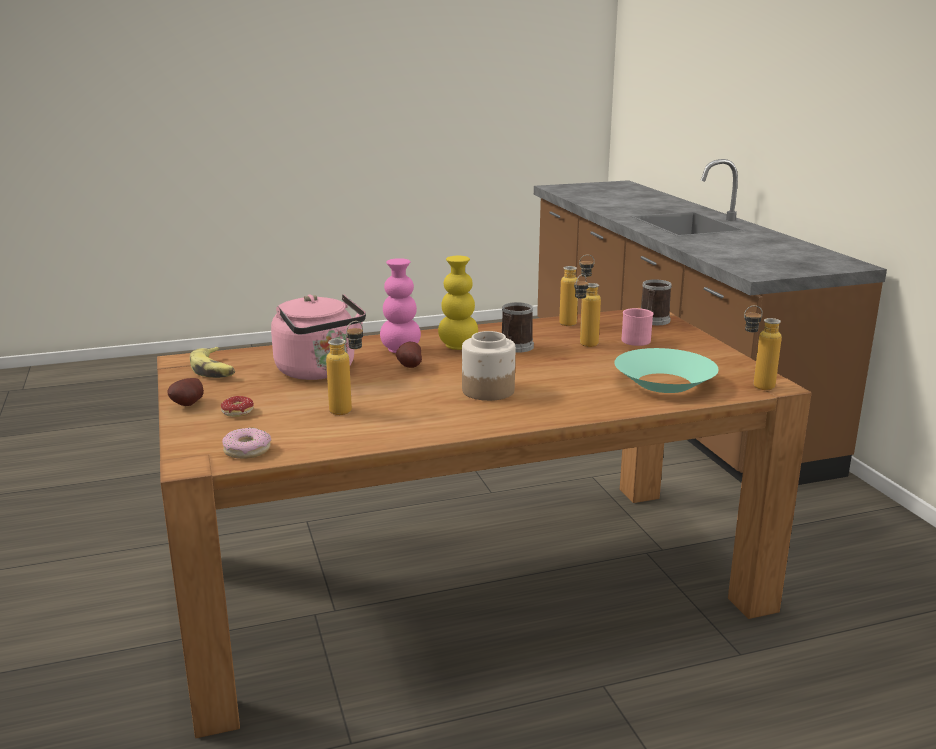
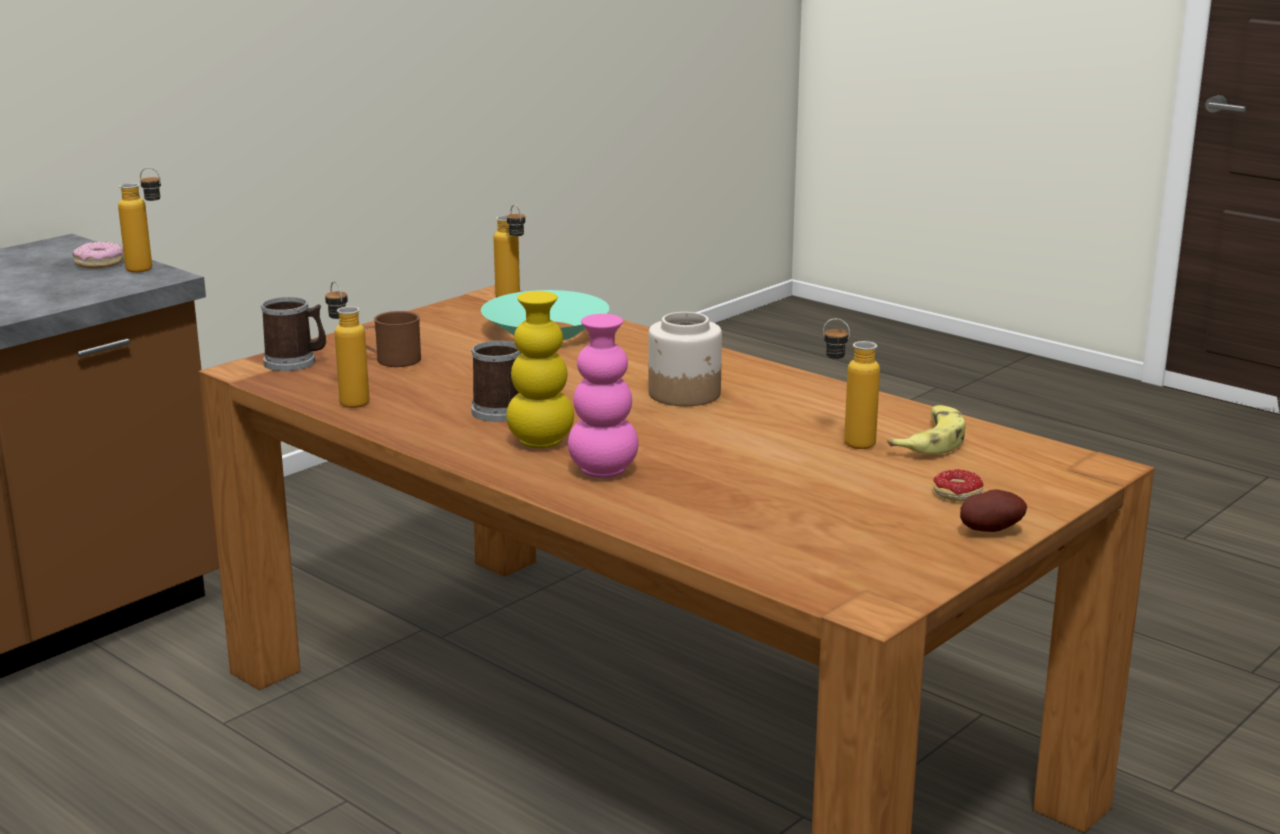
camera: 120 degrees left, 0 degrees up
(214, 370) = (864, 564): banana -> banana (930, 441)
(247, 450) = (1026, 454): donut -> donut (99, 263)
(319, 372) = (760, 494): pink kettle -> none
(408, 366) = (662, 449): potato -> none
(584, 346) = (453, 380): bottle -> bottle (149, 270)
(638, 339) = (391, 360): pink mug -> brown mug

